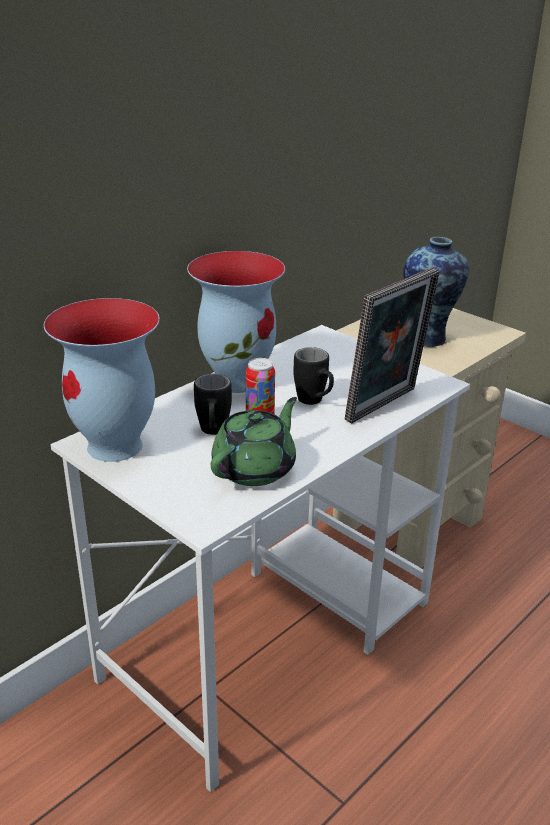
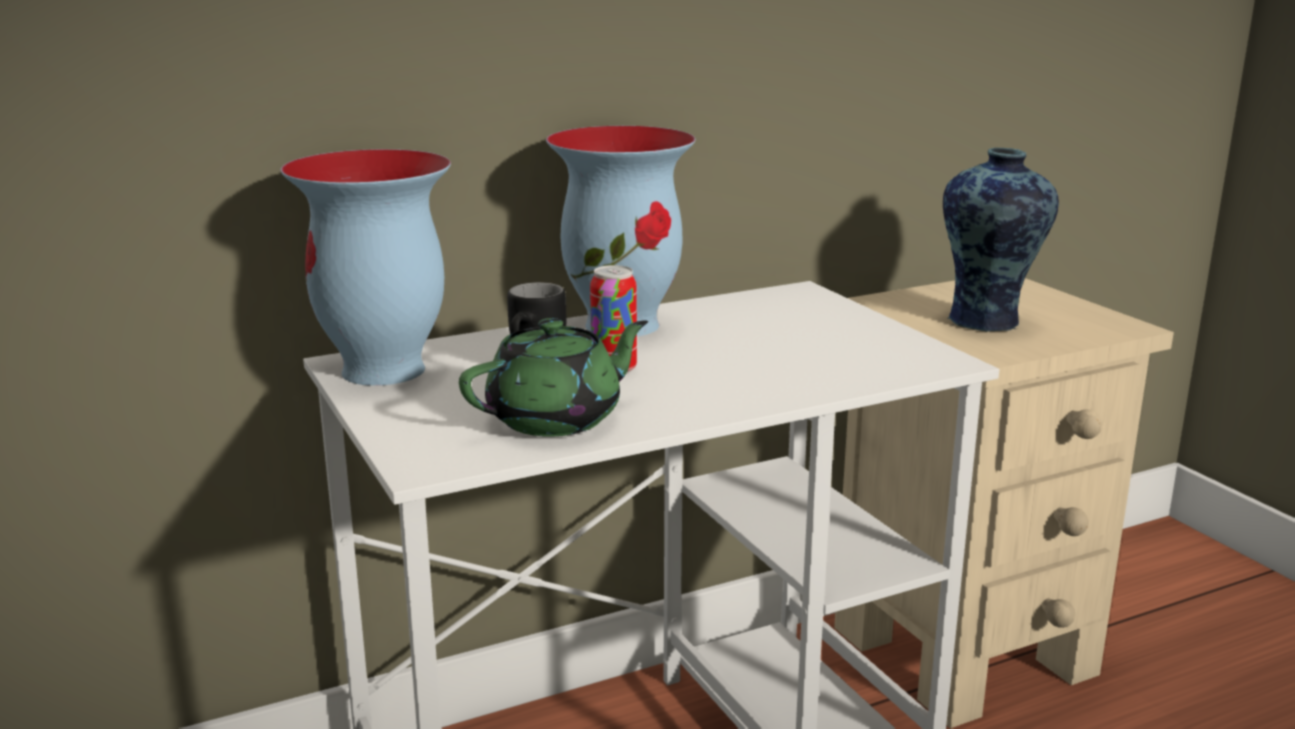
camera: 20 degrees right, 10 degrees down
(314, 402) = (717, 360): black mug -> none
(385, 406) = (828, 377): picture frame -> none

